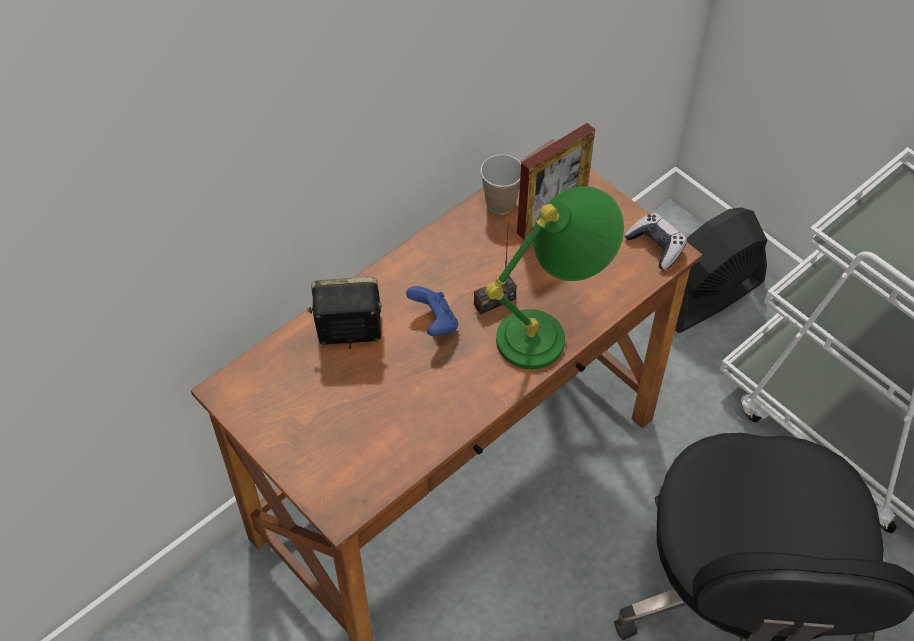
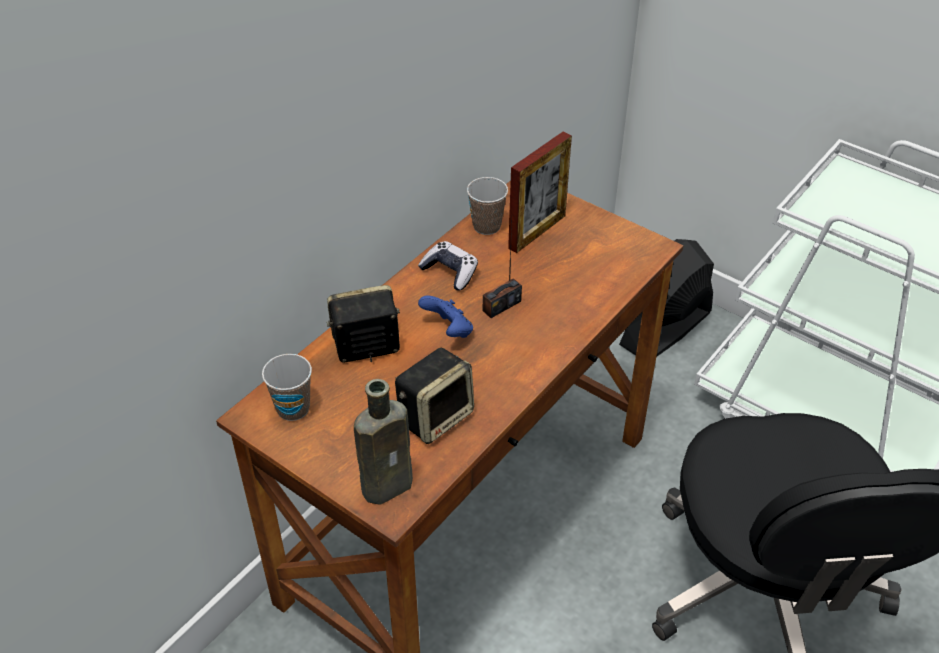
camera: 10 degrees left, 10 degrees down
(265, 389) = (293, 409): none -> cup
(343, 485) = (390, 484): none -> brown bottle
(401, 418) = (436, 416): none -> speaker
(552, 329) = (562, 322): green table lamp -> none
(656, 246) = (639, 244): game controller -> game controller (450, 272)

